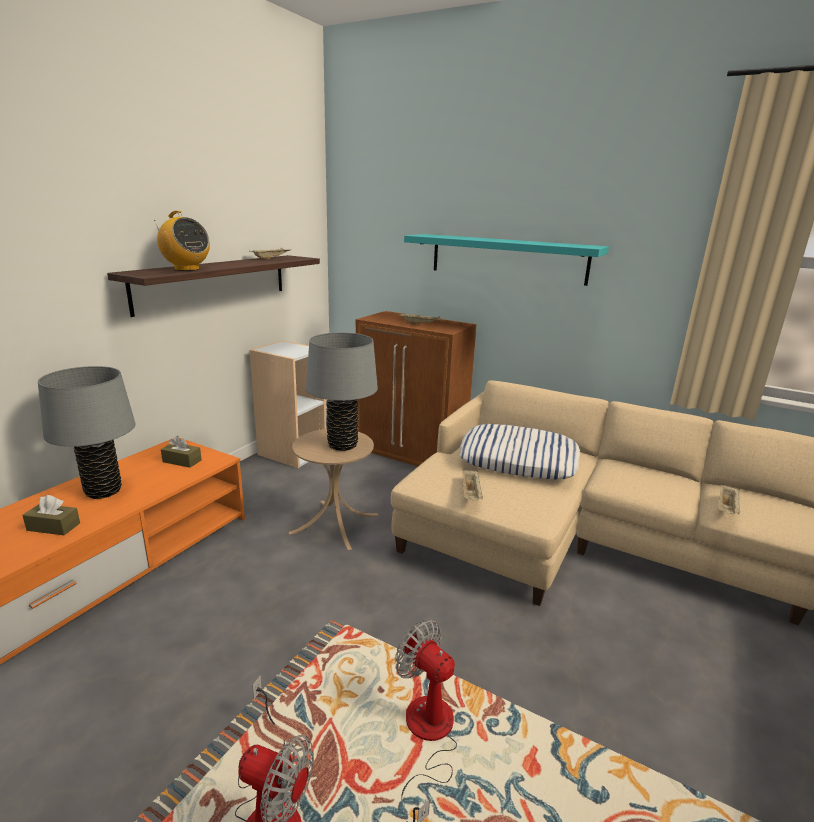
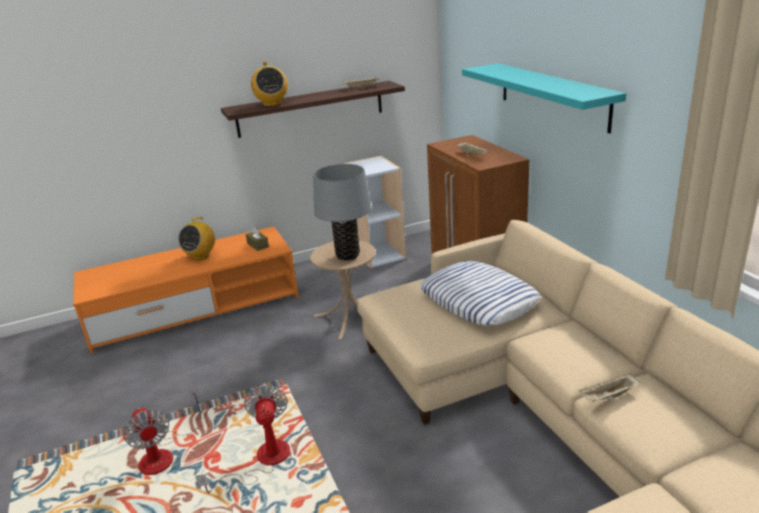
camera: 40 degrees right, 5 degrees up
(53, 527) = (161, 271): brown tissue box -> none
(103, 491) = (201, 256): grey table lamp -> radio
(471, 494) = (399, 317): beige tray -> none

